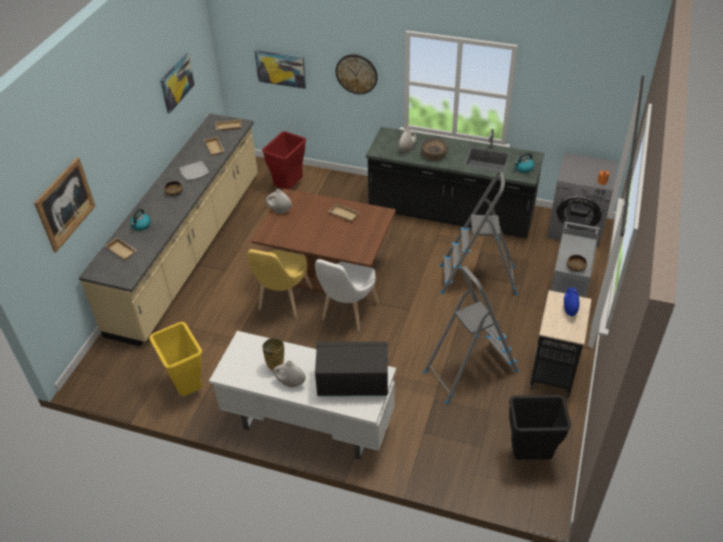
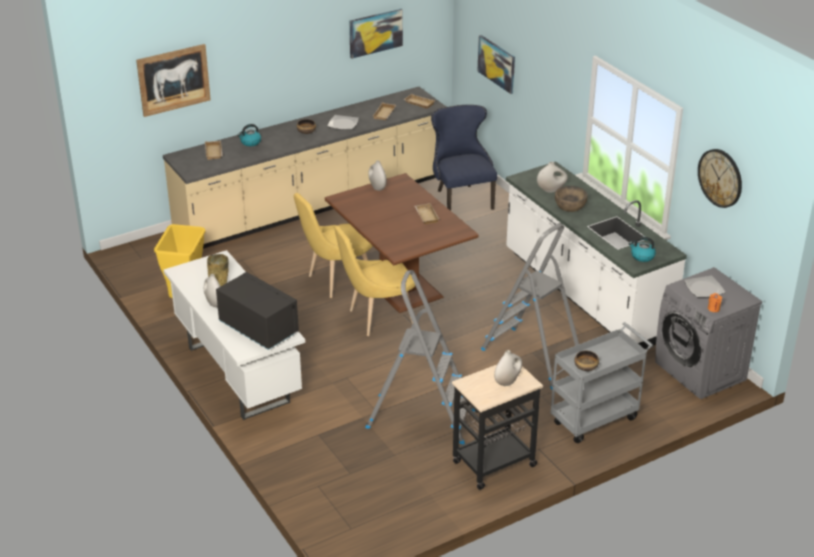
camera: 40 degrees right, 10 degrees down
(289, 187) = (461, 199): red trash can -> blue chair
(347, 313) = (376, 318): white chair -> yellow chair
(356, 74) = (552, 92): wall clock -> wall clock (720, 178)
(450, 215) = (584, 295): black counter -> white counter
(529, 456) = (380, 506): black trash can -> none
(569, 310) = (507, 381): blue vase -> white vase
(579, 171) = (704, 288): none -> plate

